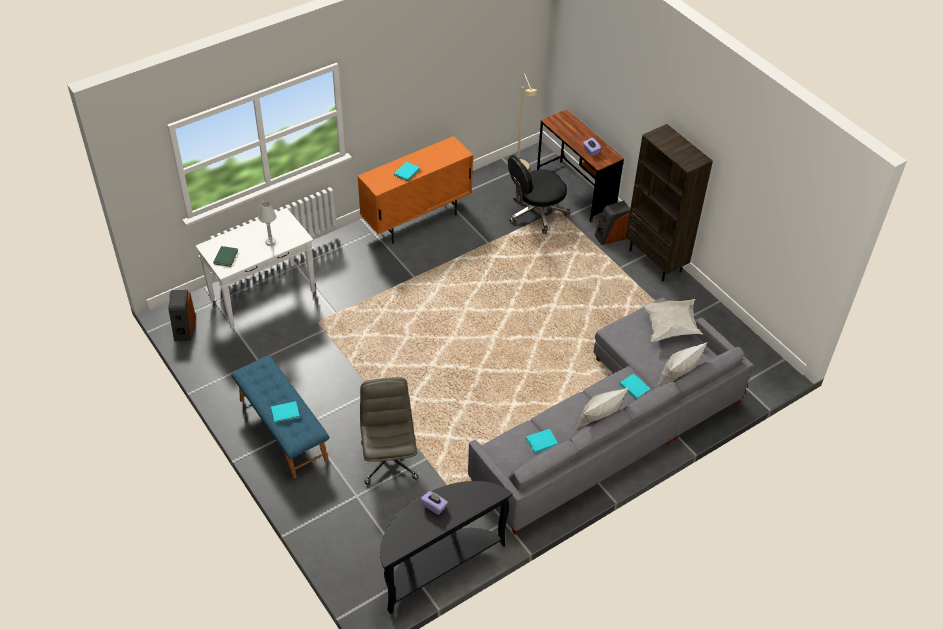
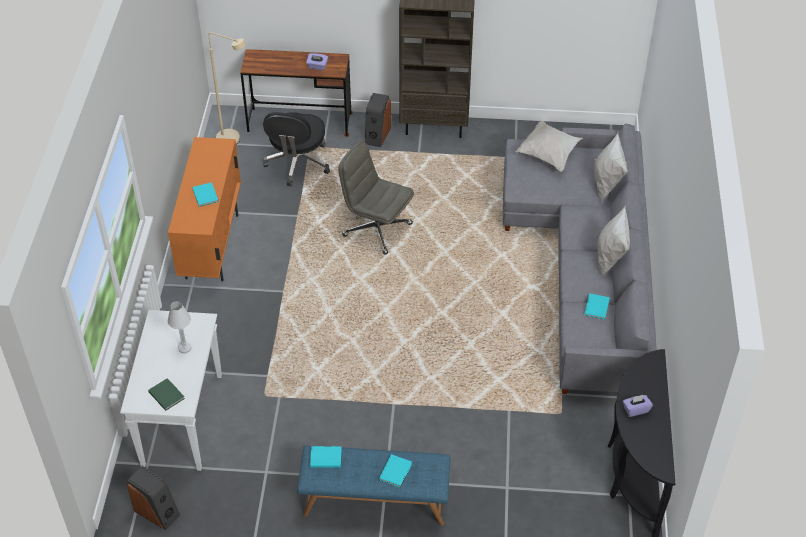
camera: 50 degrees left, 0 degrees up
(389, 460) = (486, 439): grey office chair -> grey office chair (376, 229)
(634, 386) = (590, 214): turquoise book -> turquoise book (325, 457)

